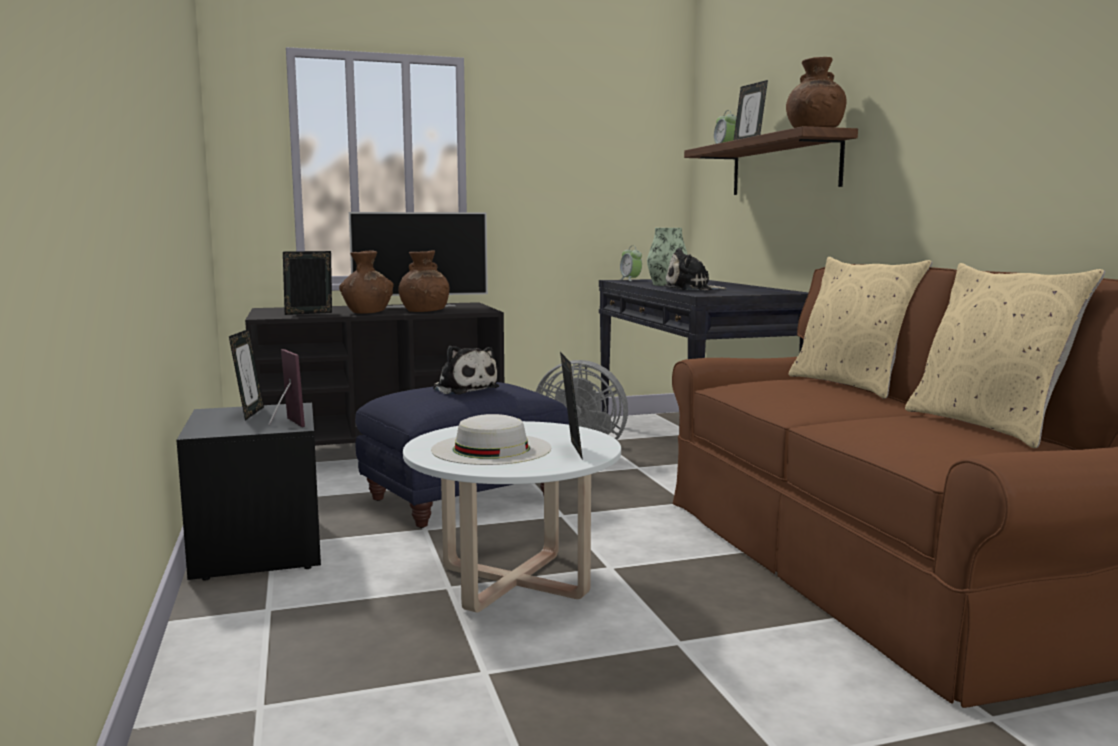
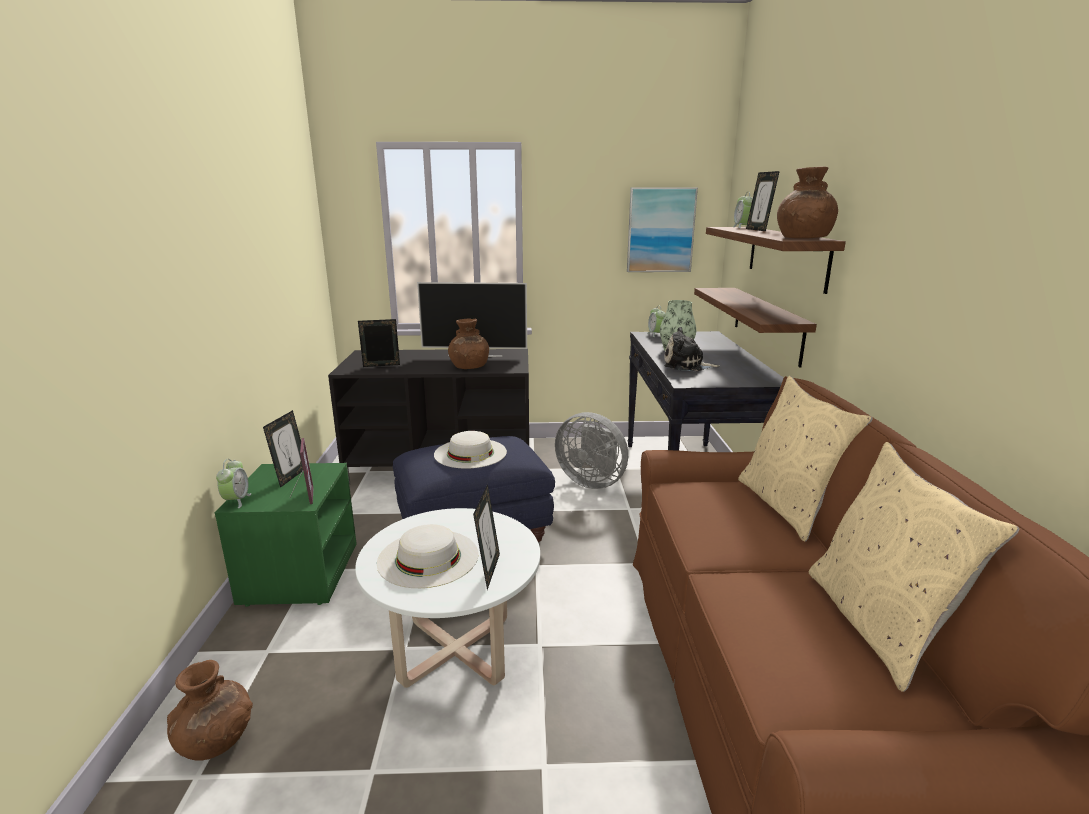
camera: 15 degrees right, 10 degrees up
(197, 431) = (236, 501): none -> alarm clock
(257, 548) = (299, 573): black nightstand -> green nightstand
(367, 312) = (425, 366): brown vase -> brown vase (216, 741)
(464, 389) = (470, 453): plush toy -> white hat
(623, 164) = (660, 230): none -> picture
(766, 245) = (767, 323): none -> shelf

